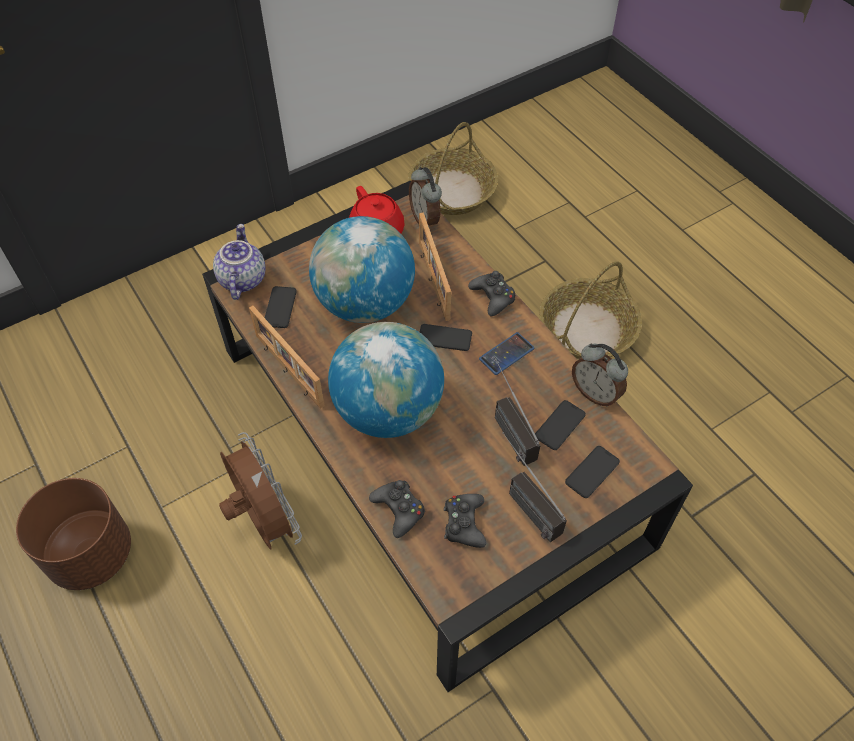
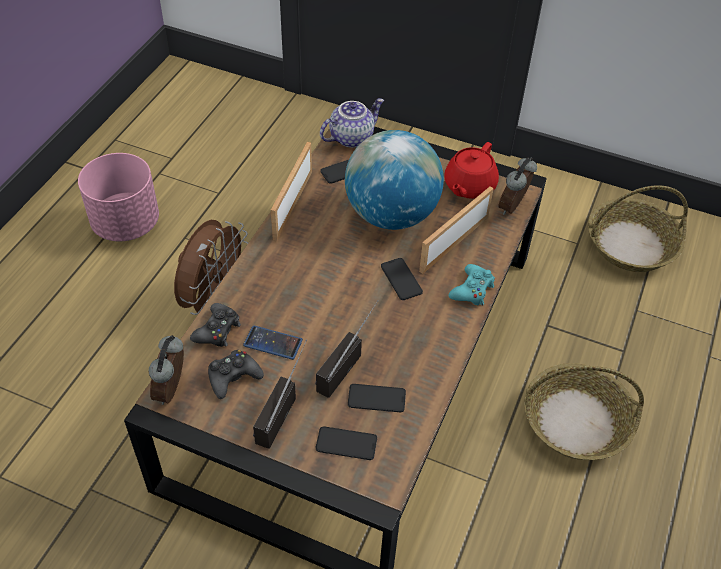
camera: 55 degrees right, 5 degrees down
(90, 553) = (126, 223): brown planter -> pink planter
(388, 411) = (301, 279): globe -> none
(493, 297) = (472, 290): black game controller -> turquoise game controller
(506, 354) = (420, 327): phone -> phone (273, 343)
(595, 393) = (432, 409): alarm clock -> alarm clock (173, 390)

